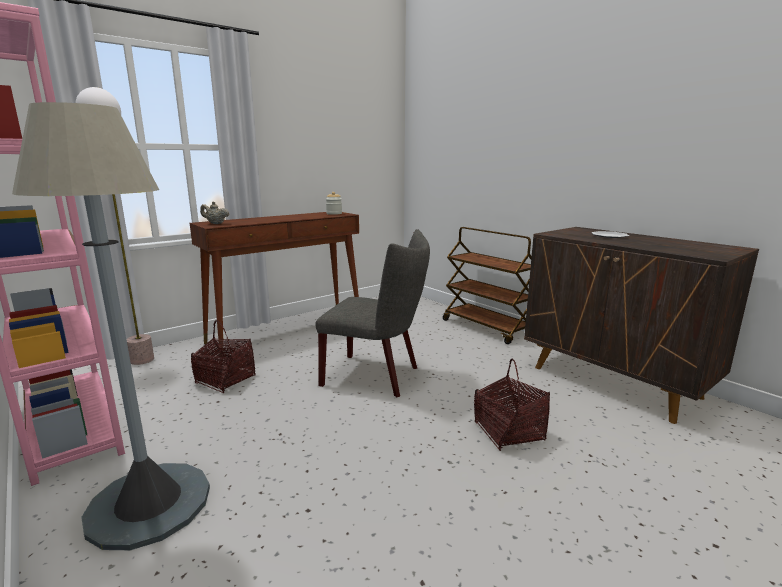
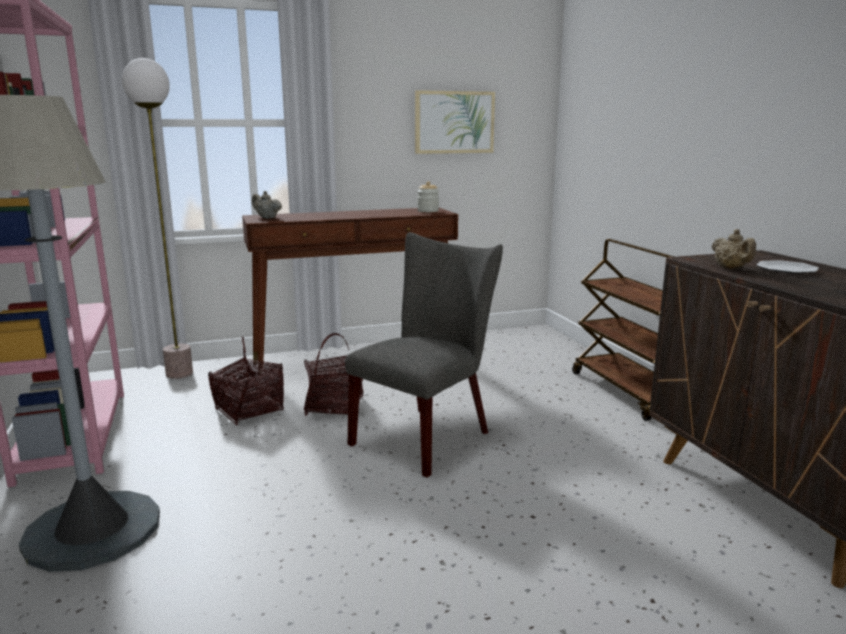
camera: 20 degrees right, 0 degrees up
(339, 148) = (454, 122): none -> picture
(377, 376) = (427, 435): grey chair -> grey chair turned 90 degrees counterclockwise
(508, 431) = (553, 541): basket -> basket (335, 406)
(581, 237) = (731, 268): none -> beige teapot

